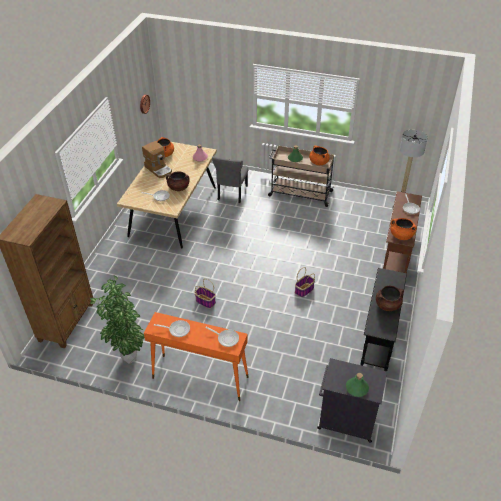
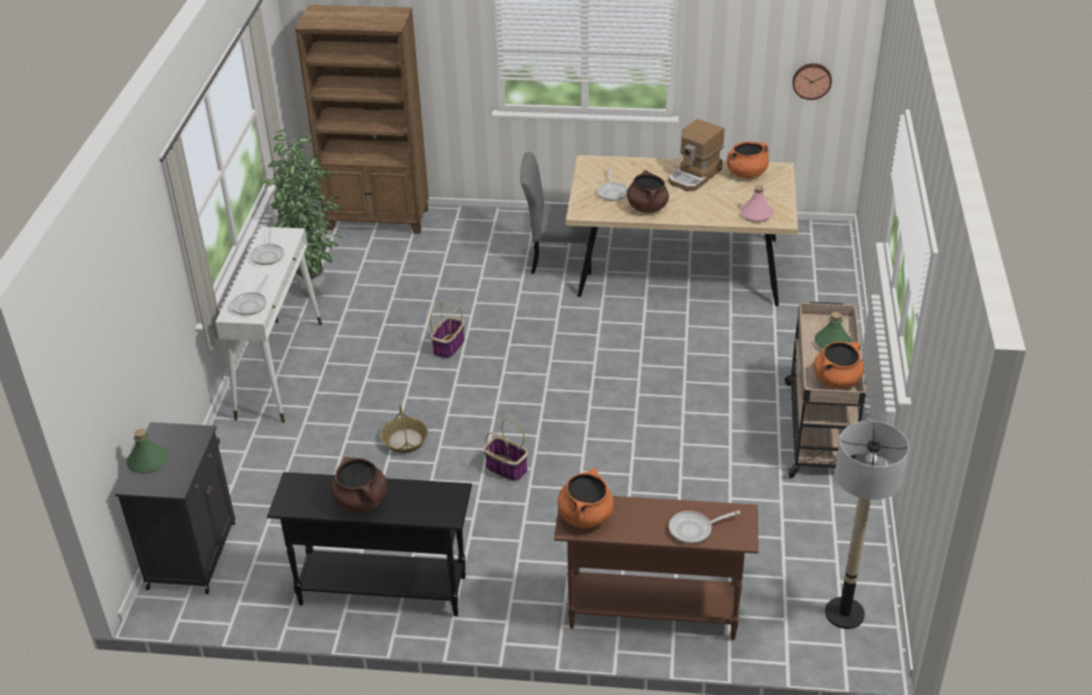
camera: 80 degrees right, 5 degrees down
(199, 377) = (280, 369): orange console table -> white console table
(232, 194) = (768, 330): grey chair -> grey chair (558, 260)
(275, 325) = (405, 440): none -> basket

